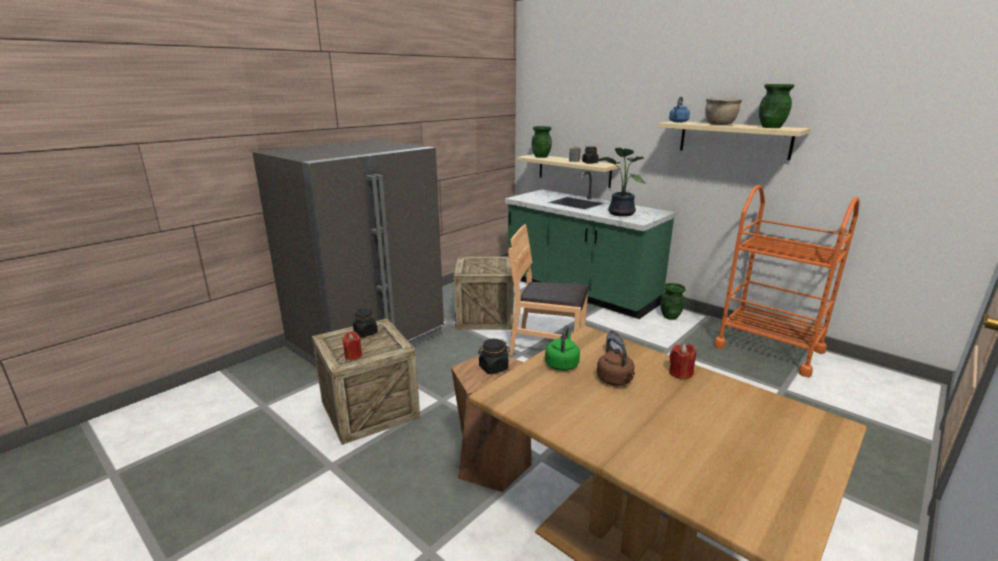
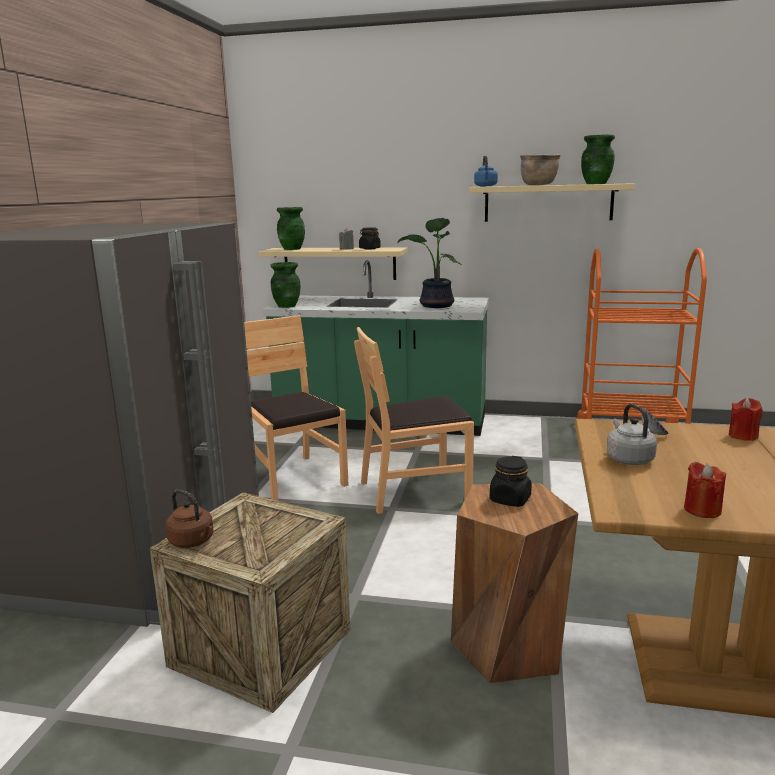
camera: 30 degrees left, 5 degrees down
(353, 355) = (264, 552): red candle -> red candle (702, 510)
(365, 333) = (238, 518): black jar -> none
(485, 317) = (294, 478): crate -> brown chair
(562, 364) = (628, 459): green kettle -> grey kettle
(616, 380) = (705, 458): brown kettle -> brown kettle (193, 542)
(670, 316) = (508, 425): green vase -> green vase (286, 306)

